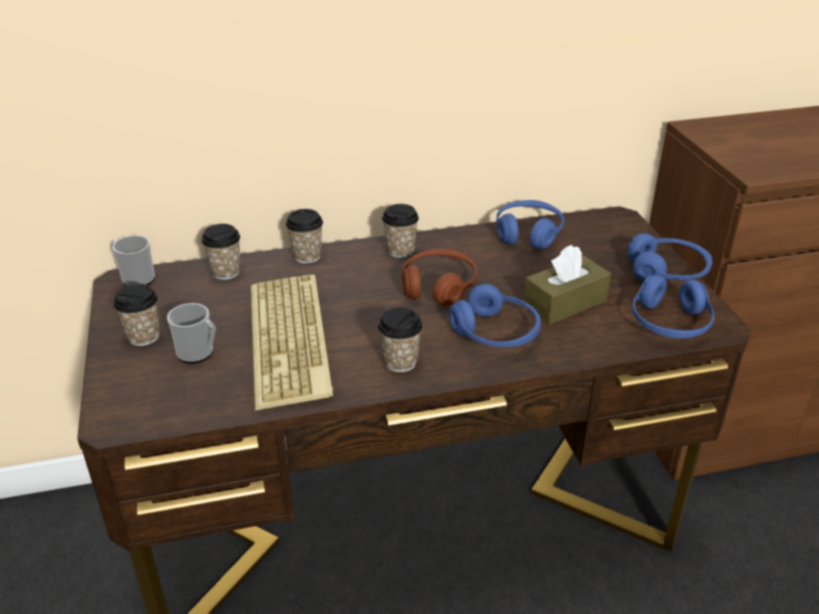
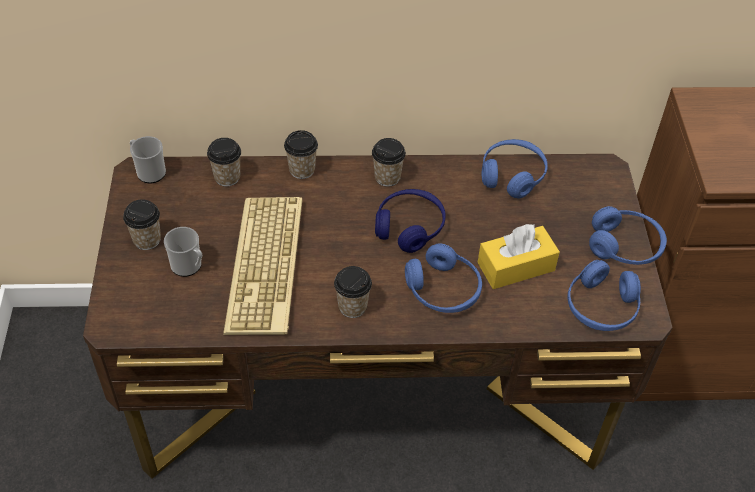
camera: 10 degrees right, 15 degrees up
(438, 286) = (409, 227): brown headphones -> blue headphones
(565, 303) = (516, 266): brown tissue box -> yellow tissue box

